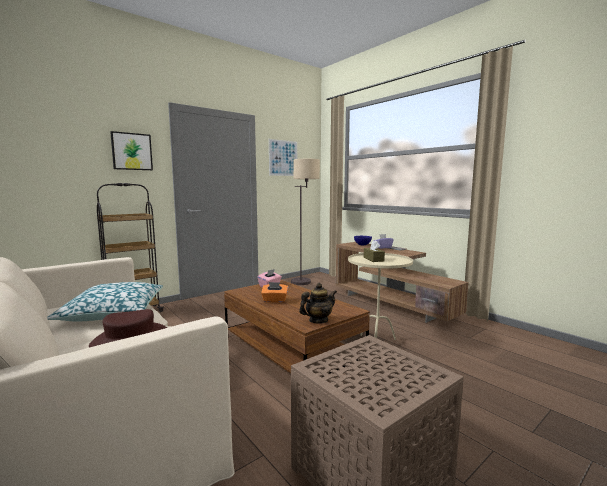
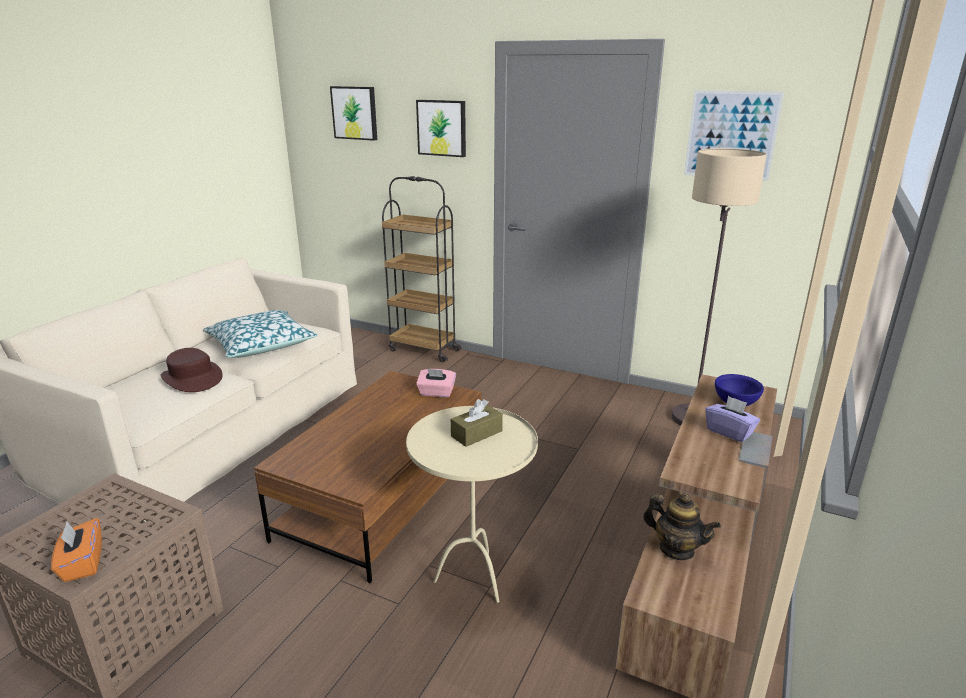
camera: 65 degrees right, 15 degrees up
(41, 137) = (355, 113): none -> picture
(274, 300) = (369, 415): orange tissue box -> orange tissue box (82, 563)
(318, 320) = (300, 467): teapot -> teapot (676, 549)

